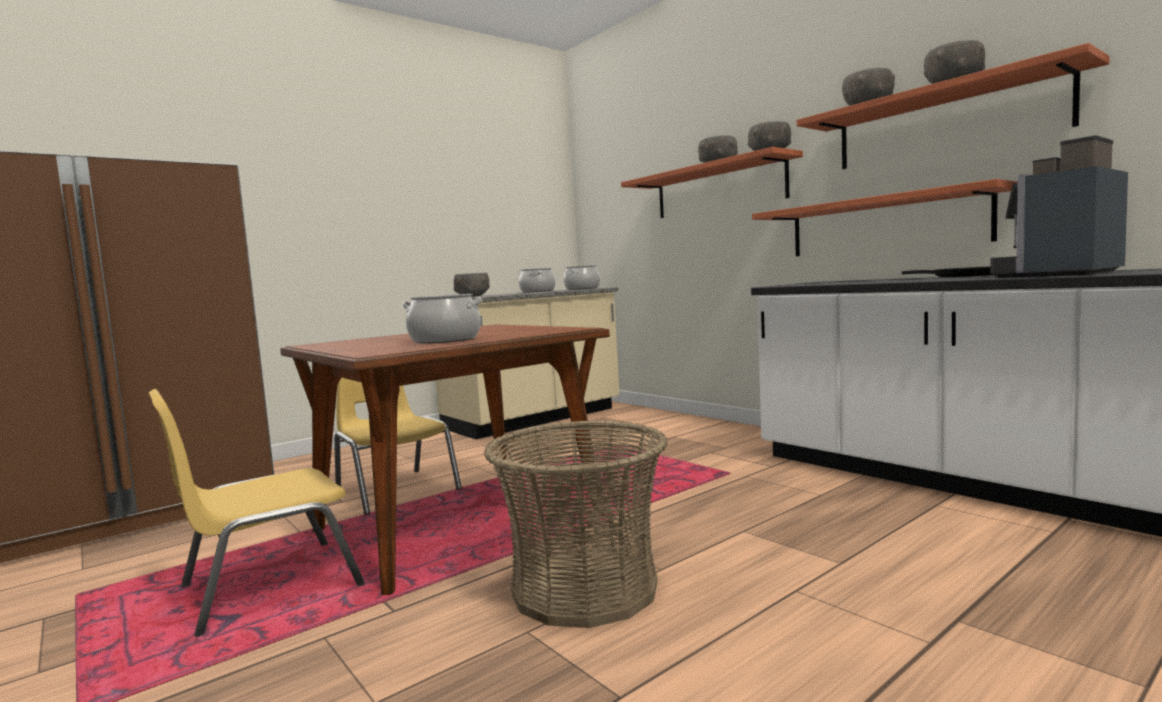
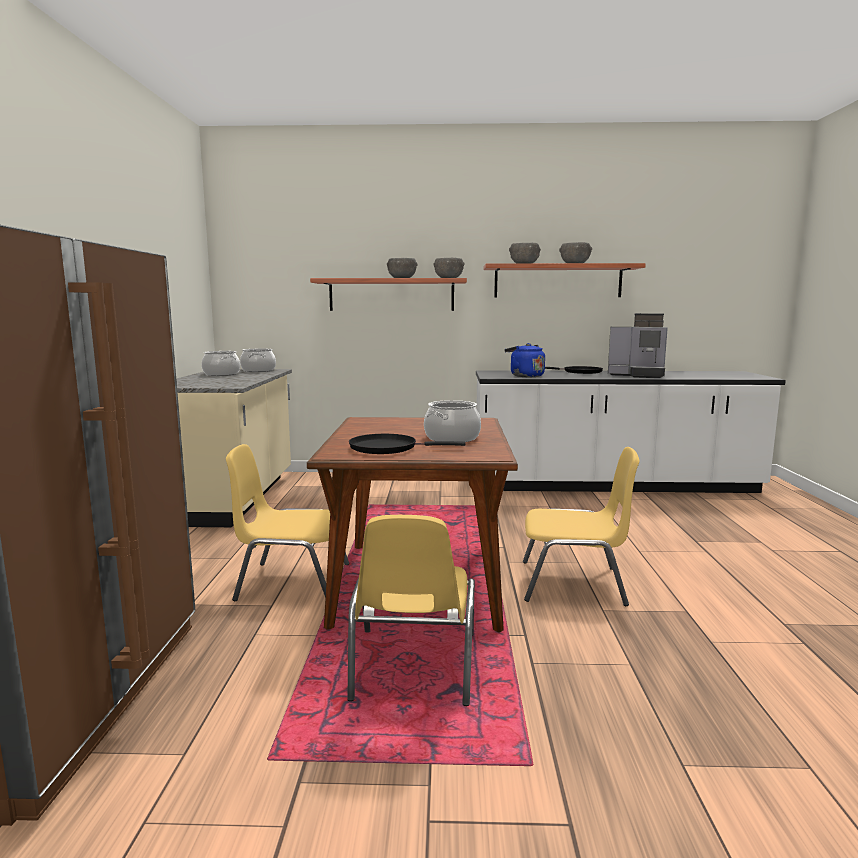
camera: 50 degrees left, 5 degrees up
(360, 343) = (388, 448): none -> black frying pan
(472, 296) = (203, 384): grey bowl -> none
(584, 588) = (574, 584): basket -> yellow chair
(831, 283) = (524, 376): none -> blue kettle
(884, 225) = (520, 336): shelf -> none
(1060, 274) = (637, 375): coffee machine -> coffee machine turned 75 degrees counterclockwise

